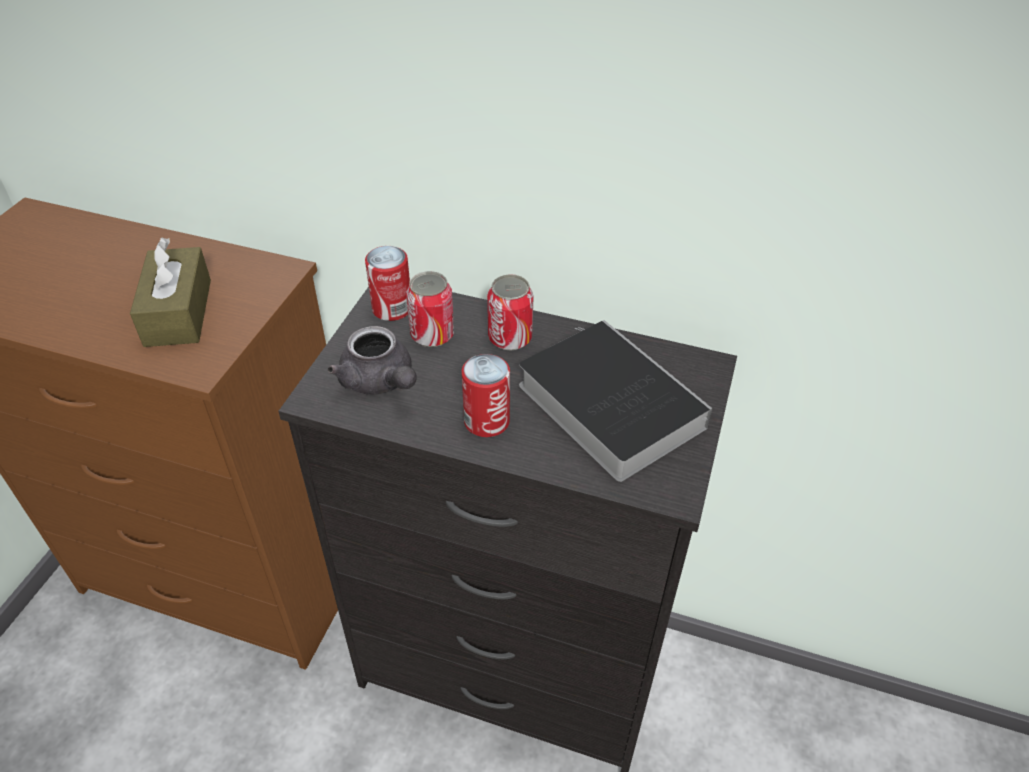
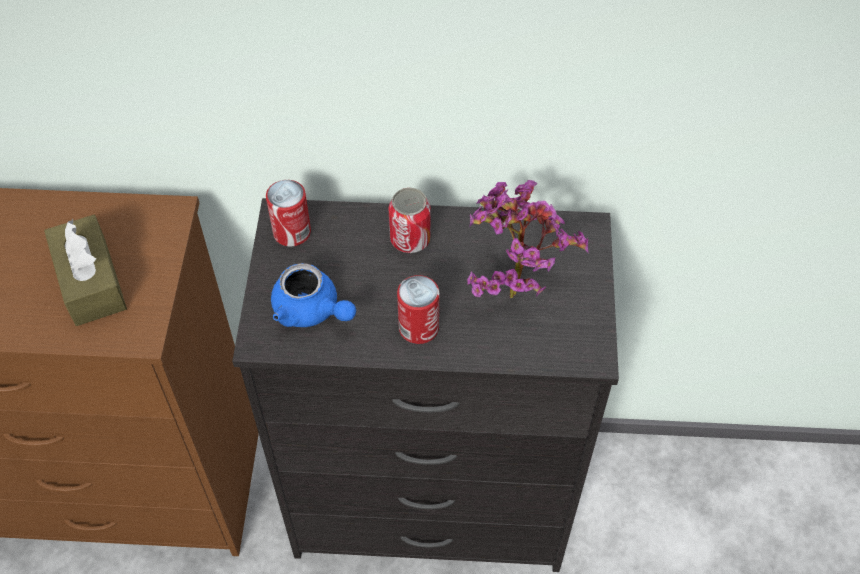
camera: 15 degrees left, 10 degrees up
(380, 382) = (312, 311): grey teapot -> blue teapot
(432, 335) = (339, 251): can -> none
(605, 403) = (512, 286): book -> potted plant

